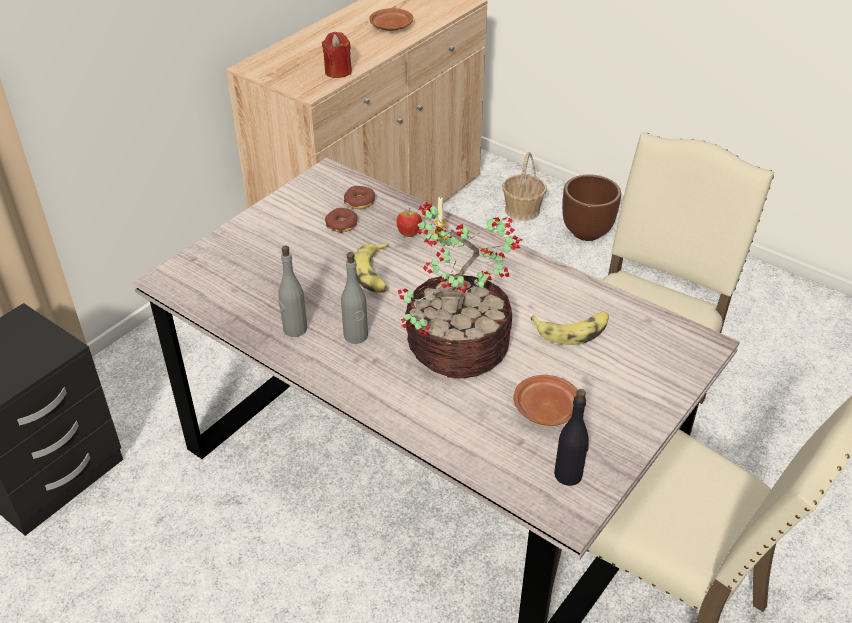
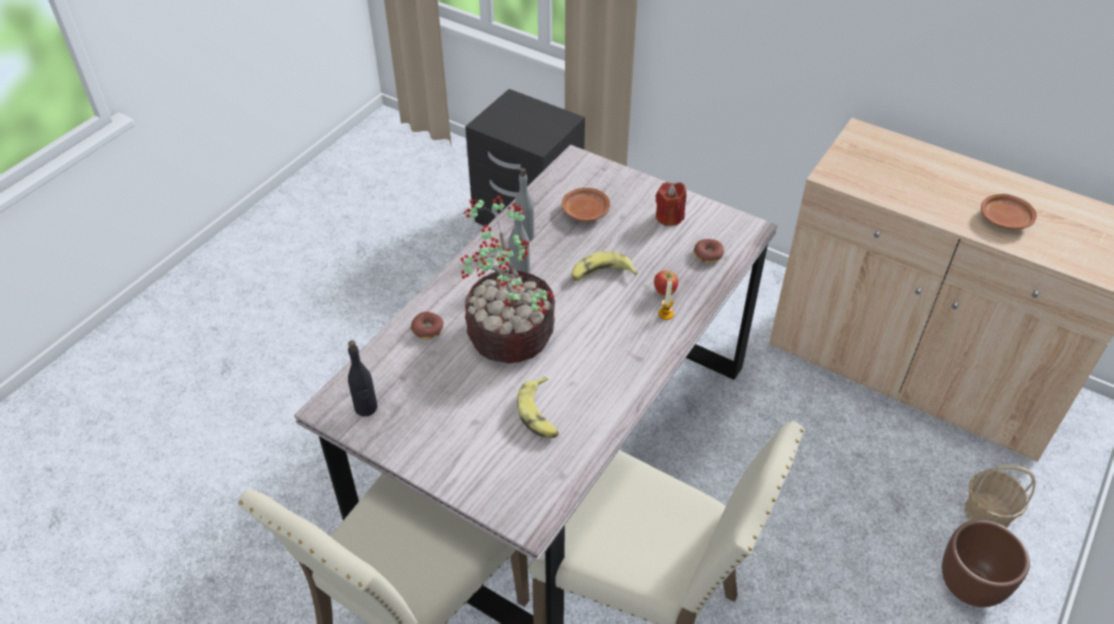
camera: 85 degrees right, 5 degrees up
(338, 71) = (879, 189): red candle -> red candle (669, 217)
(341, 224) = (669, 246): donut -> donut (427, 329)
(545, 408) = (439, 393): brown plate -> brown plate (585, 211)

